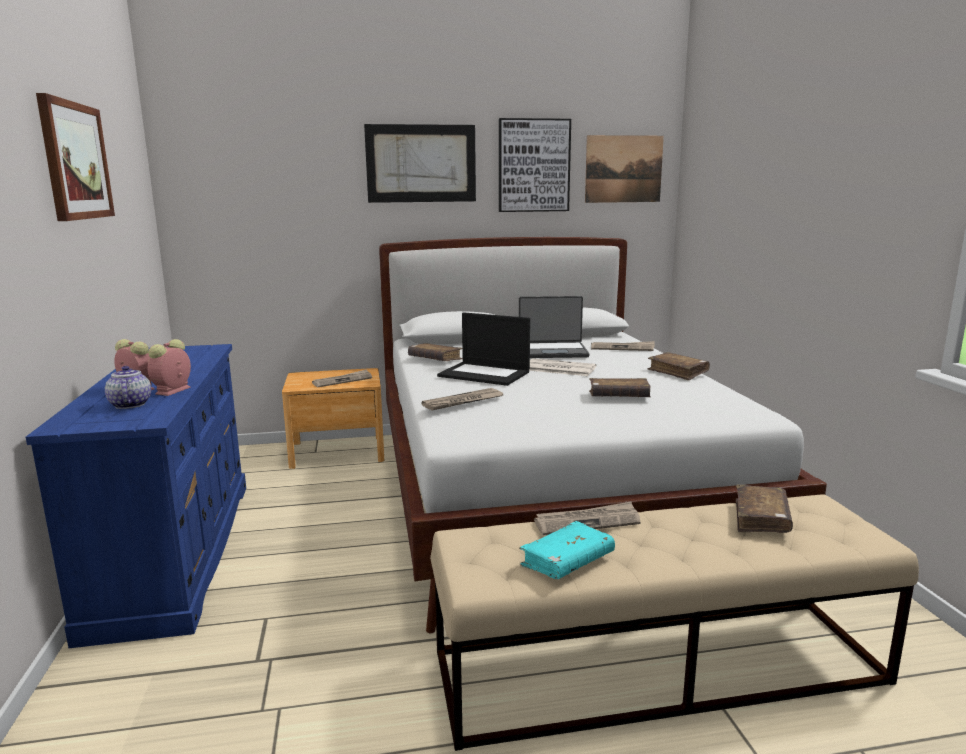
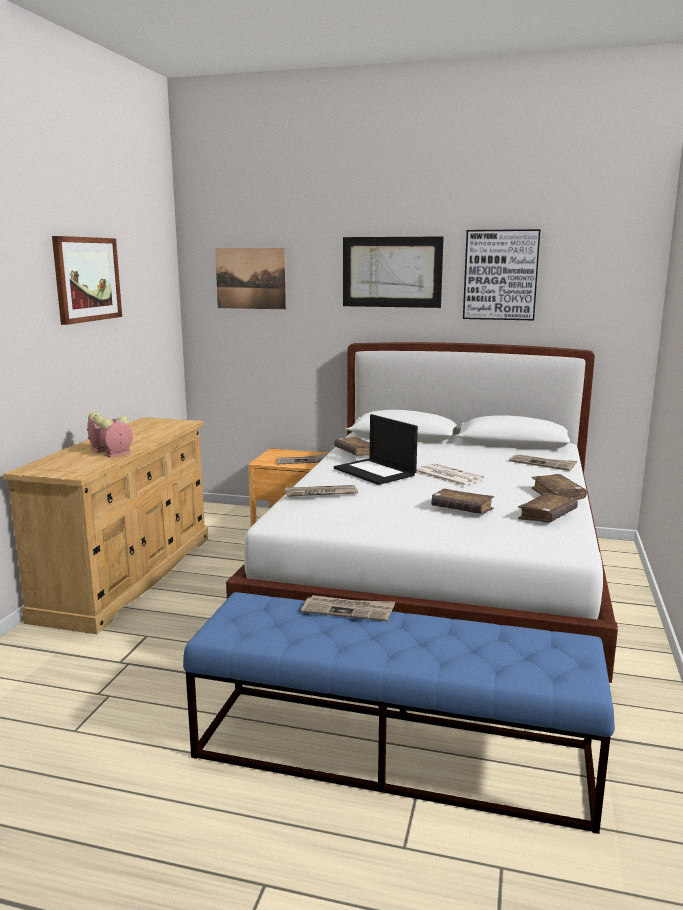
camera: 25 degrees right, 0 degrees up
(130, 404) = (81, 460): teapot -> none
(176, 550) = (128, 575): blue dresser -> beige dresser
(552, 351) = (469, 459): laptop -> none
(567, 561) = (295, 635): turquoise book -> none
(623, 169) = (598, 279): picture -> picture (250, 278)
(659, 667) = (394, 752): beige bench -> blue bench
(761, 519) = (500, 642): brown book -> brown book (547, 516)

